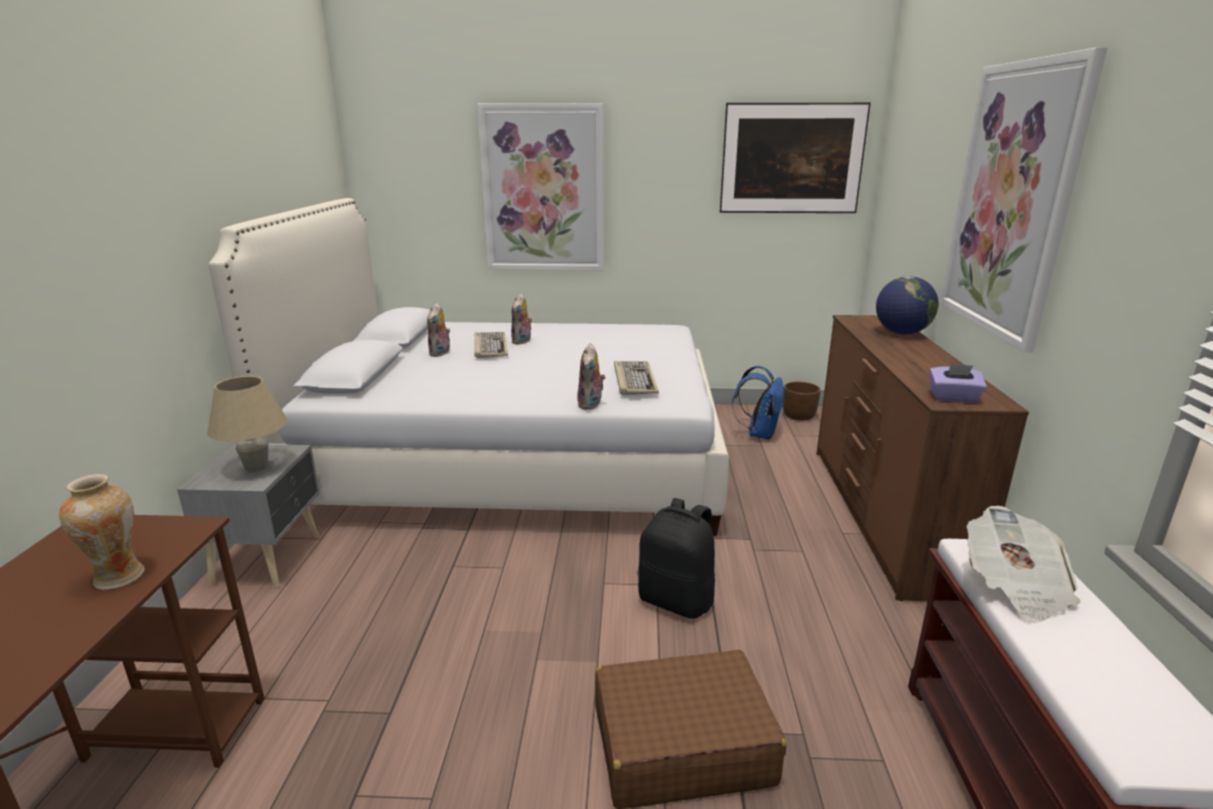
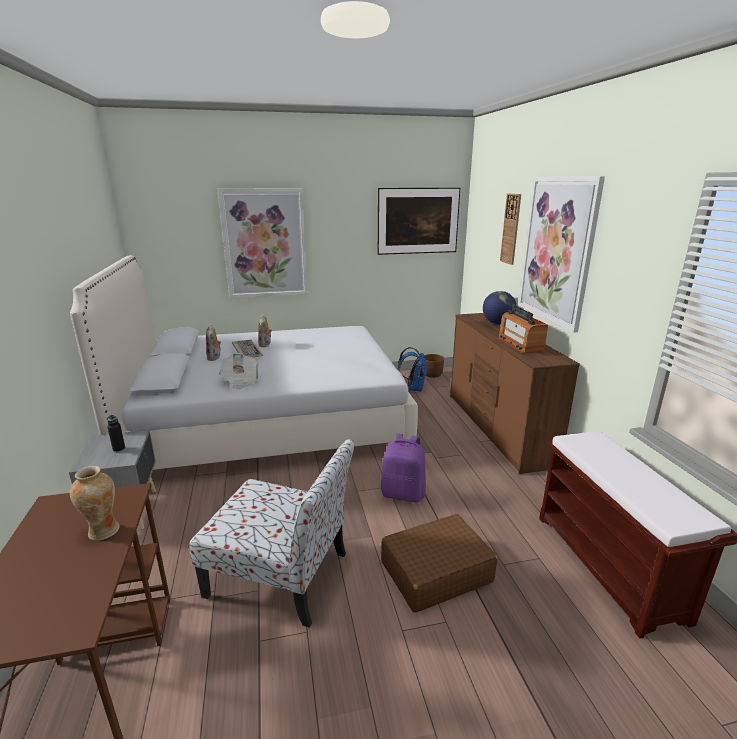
camera: 15 degrees left, 0 degrees up
(256, 467) = (119, 449): beige table lamp -> black bottle
(433, 696) = (281, 575): none -> chair
(591, 404) = (333, 383): plush toy -> none
(634, 380) = (352, 364): keyboard -> none
(677, 600) = (403, 493): black backpack -> purple backpack
(925, 370) = (520, 344): none -> radio
(942, 168) = (511, 229): none -> wall clock
(953, 398) = (541, 359): purple tissue box -> none
(1015, 587) = (596, 456): newspaper -> newspaper (240, 381)

